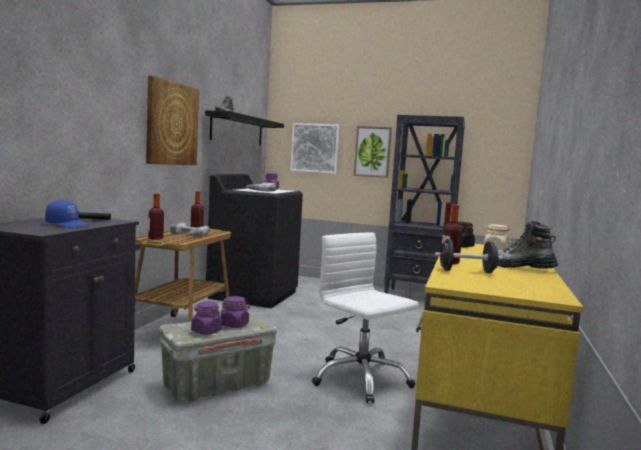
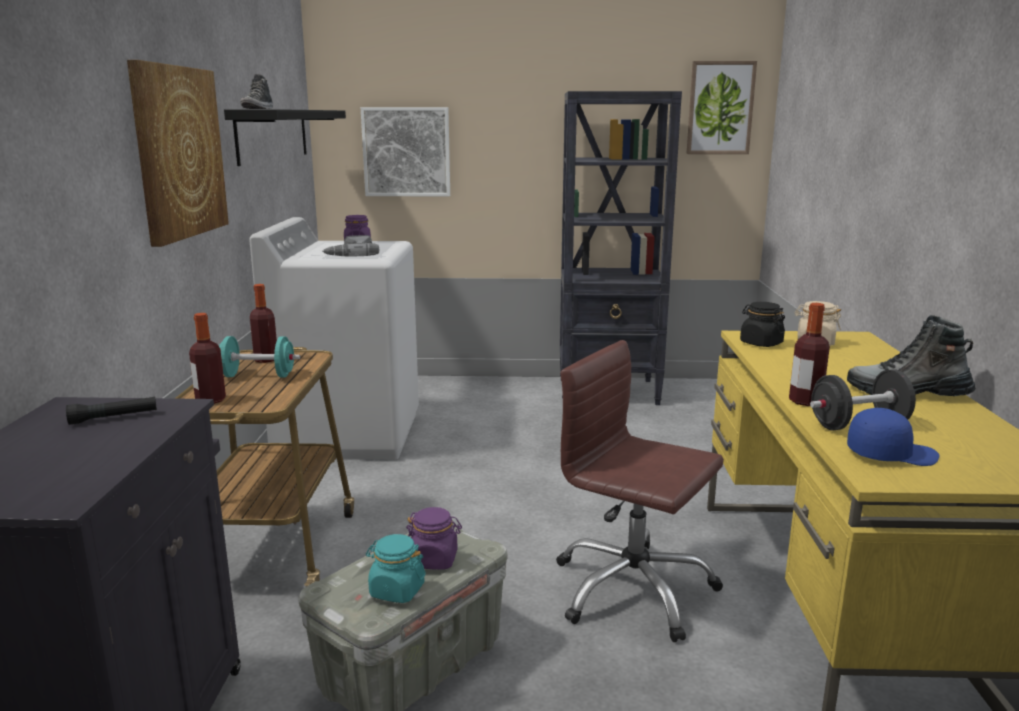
camera: 15 degrees left, 10 degrees up
(68, 225) = (86, 451): blue cap -> blue cap (890, 454)
(186, 235) = (258, 376): power drill -> turquoise dumbbell
(206, 331) = (396, 590): purple jar -> turquoise jar
(253, 294) = (349, 433): black washing machine -> white washing machine
(360, 379) = (632, 590): white office chair -> brown office chair
(372, 151) = (512, 153): picture -> picture (720, 108)

